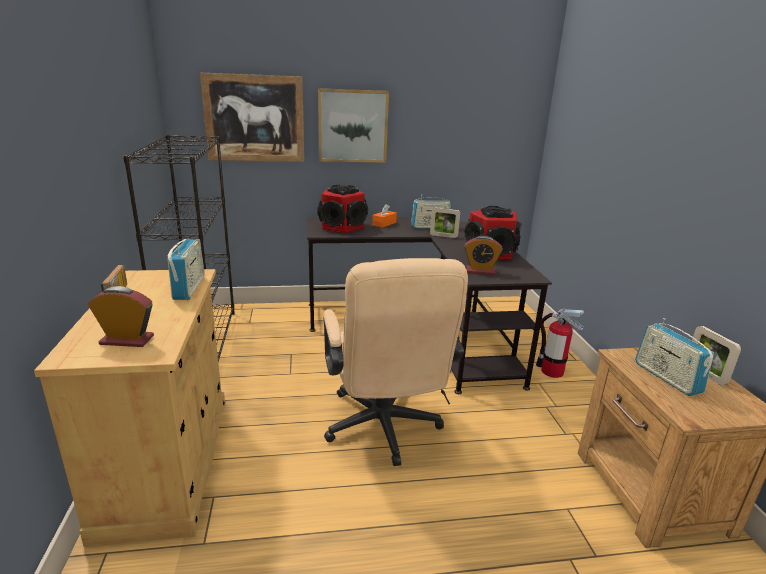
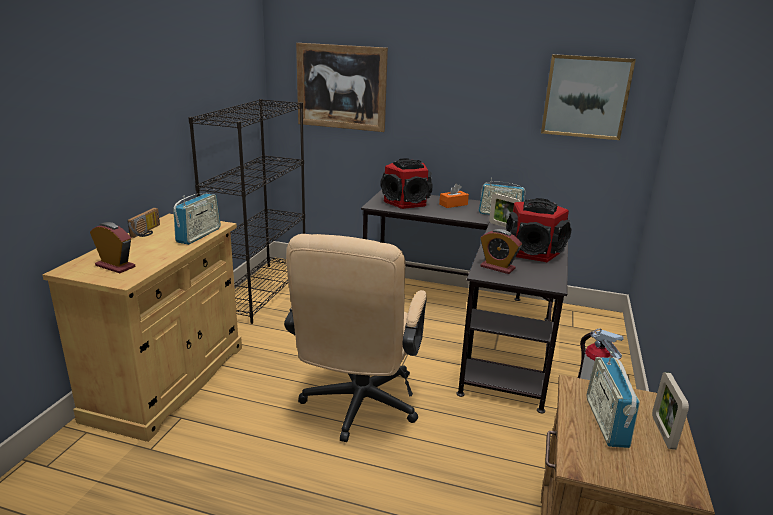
camera: 25 degrees right, 0 degrees up
(353, 126) = (435, 99): picture -> picture (586, 97)

